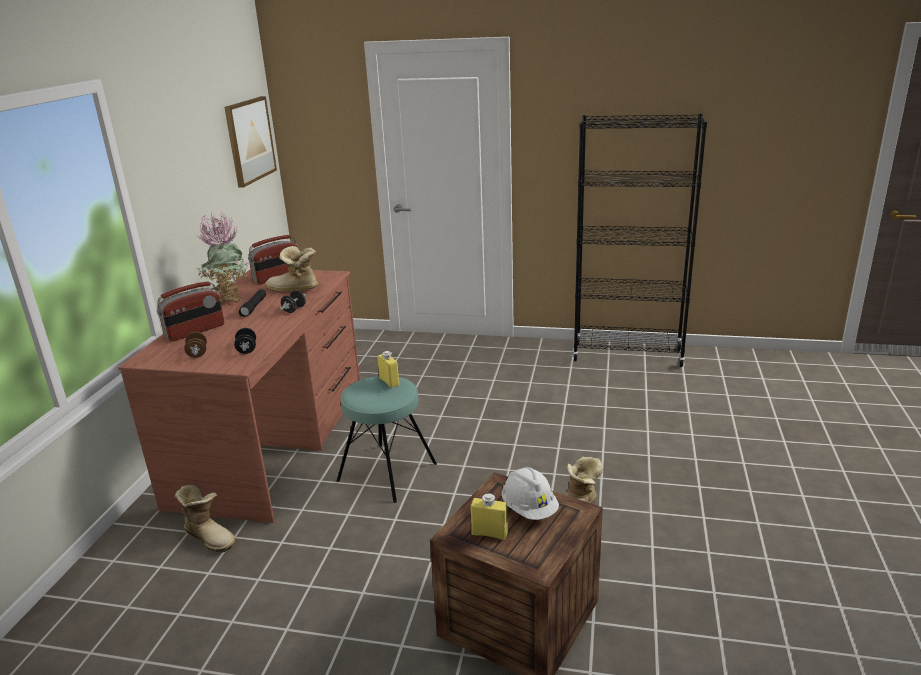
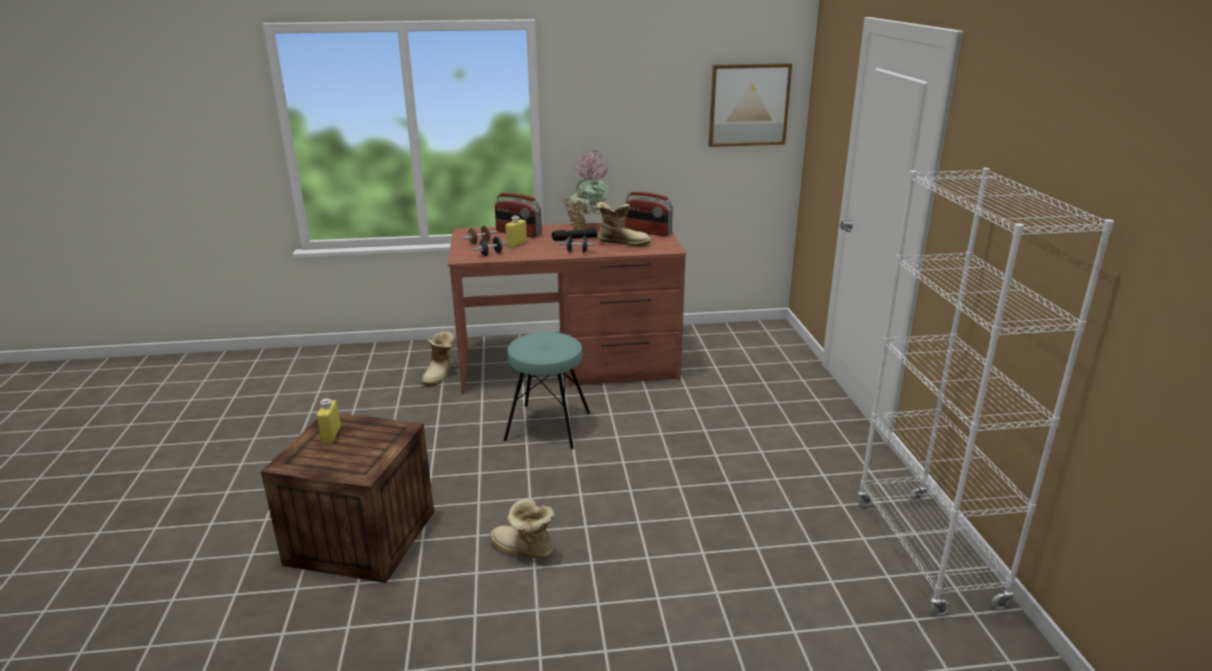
camera: 70 degrees right, 0 degrees up
(293, 289) = (622, 243): boot -> boot turned 105 degrees clockwise
(389, 382) = (563, 345): yellow bottle -> yellow bottle (516, 244)
(529, 509) = (366, 448): white hard hat -> none
(627, 355) = (926, 553): black bookcase -> white bookcase

